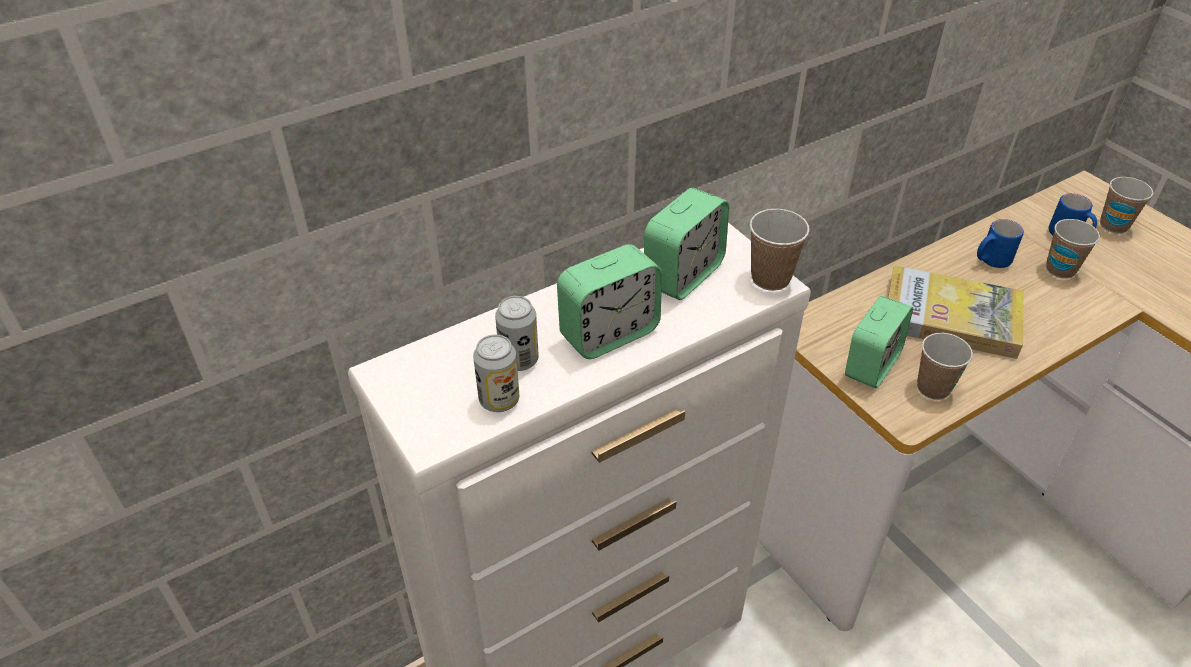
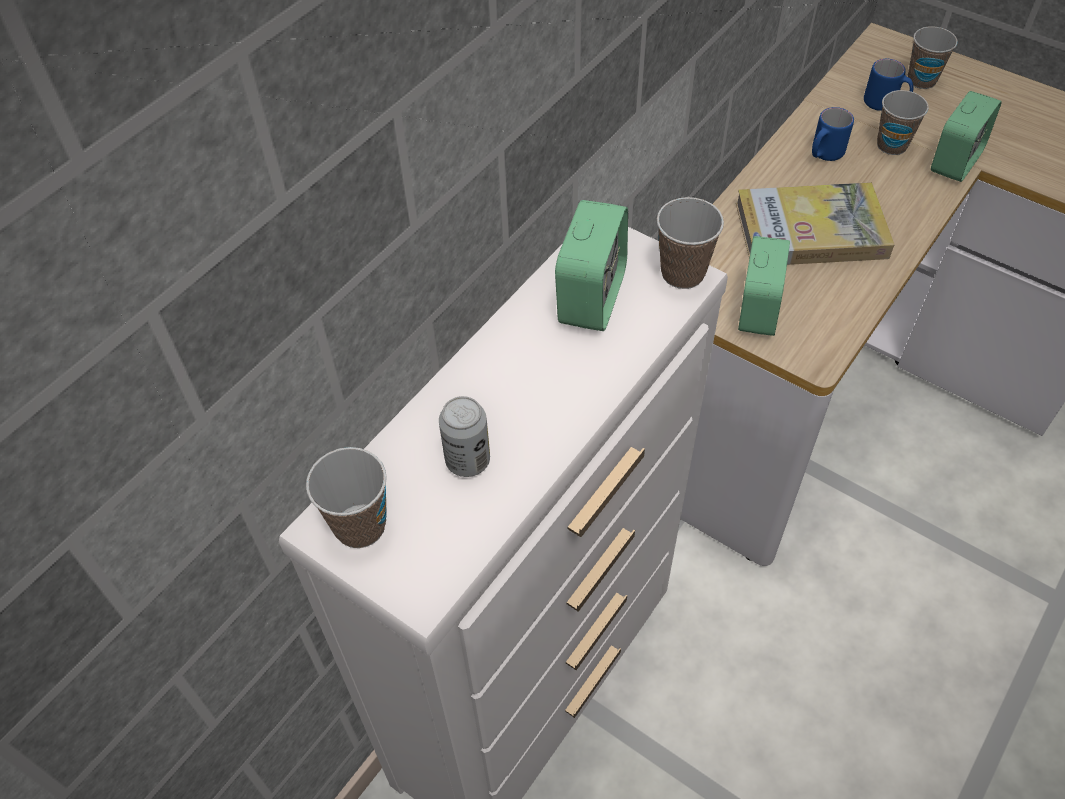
camera: 20 degrees left, 10 degrees up
(499, 400) = (471, 517): can -> none
(609, 333) = (548, 395): alarm clock -> alarm clock (955, 161)
(933, 388) = (826, 317): cup -> cup (360, 526)

